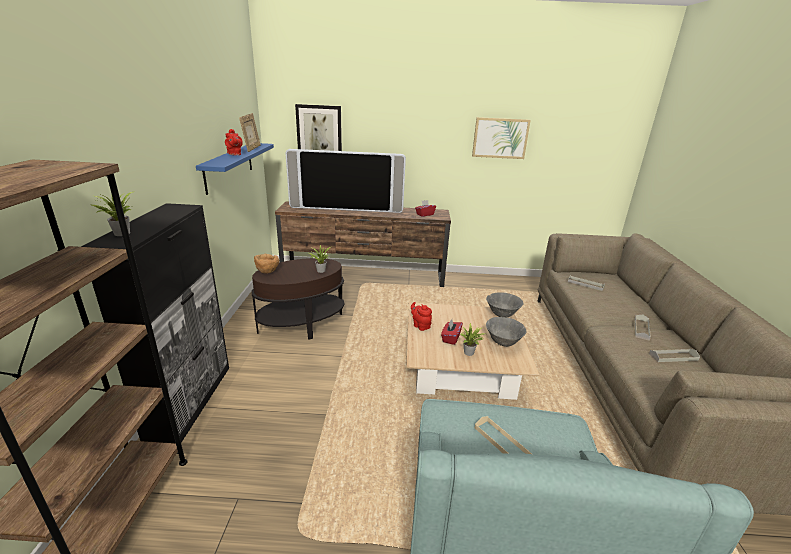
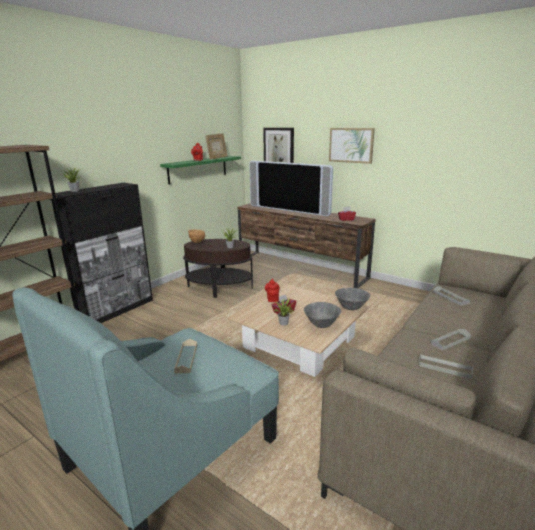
camera: 35 degrees right, 5 degrees down
(229, 166) = (198, 169): blue shelf -> green shelf
(500, 138) = (425, 152): picture -> picture (351, 145)

